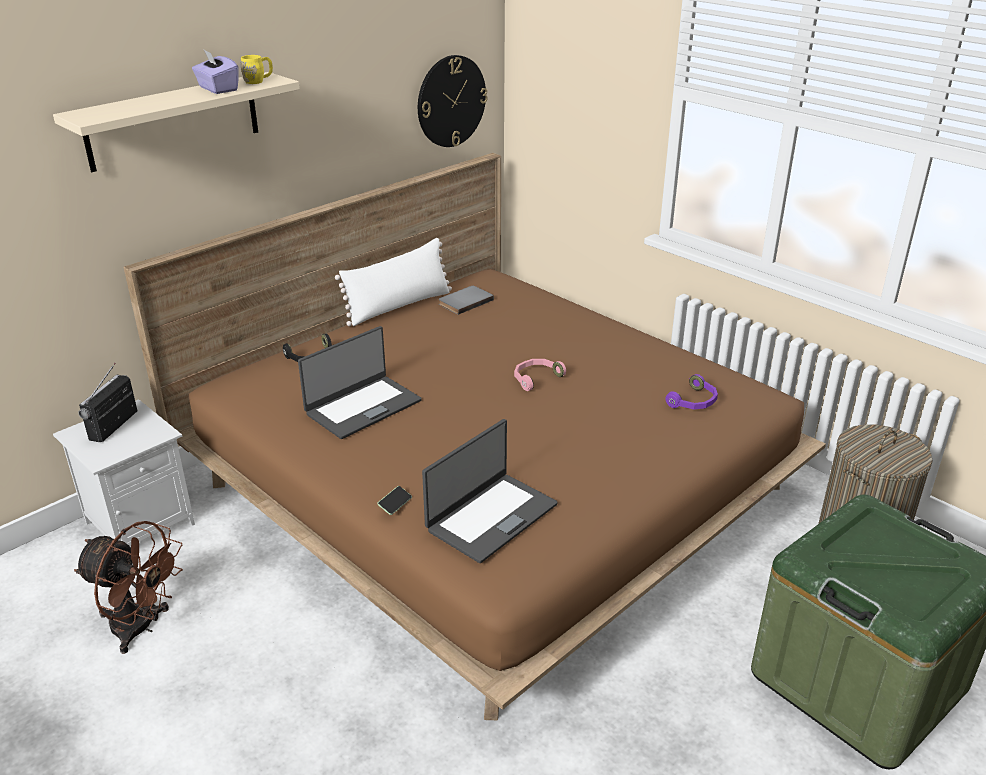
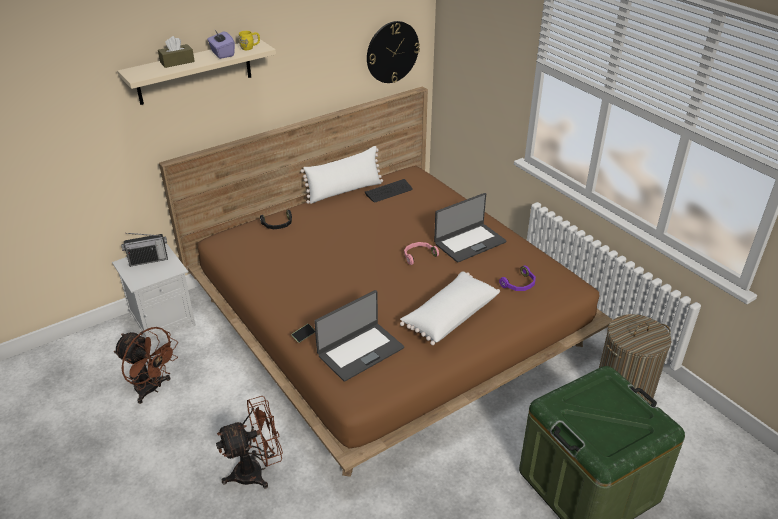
camera: 10 degrees right, 5 degrees up
(114, 425) = (148, 260): radio -> radio turned 135 degrees counterclockwise
(149, 101) = (177, 62): none -> brown tissue box
(343, 734) = (256, 471): none -> brown fan
(362, 407) = (301, 265): laptop -> laptop (469, 242)
(464, 301) = (389, 192): grey book -> keyboard
(608, 453) = (449, 316): none -> white pillow

